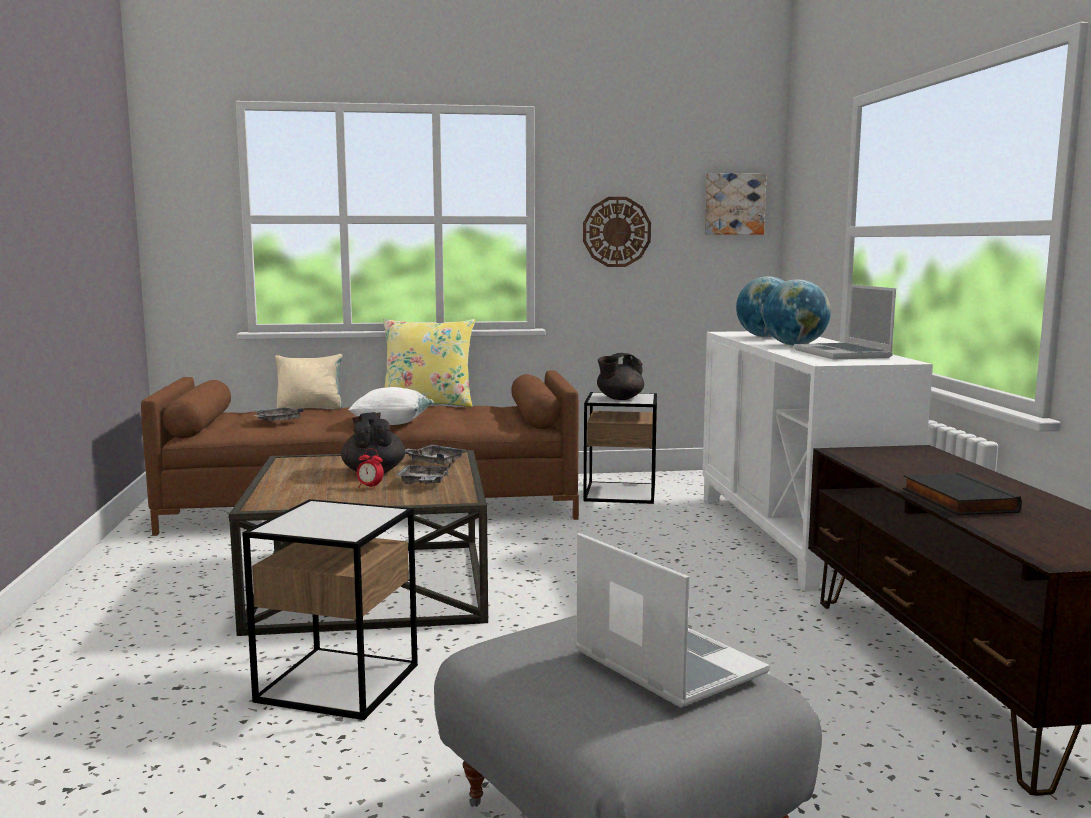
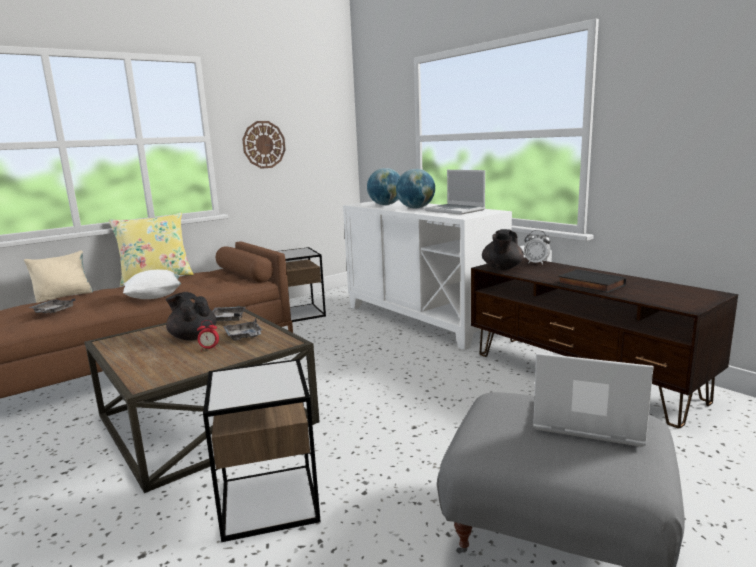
camera: 30 degrees left, 5 degrees up
(619, 398) = (293, 254): black teapot -> black teapot (502, 268)
(734, 204) = (329, 124): picture -> none
(937, 459) = (536, 263): none -> alarm clock

